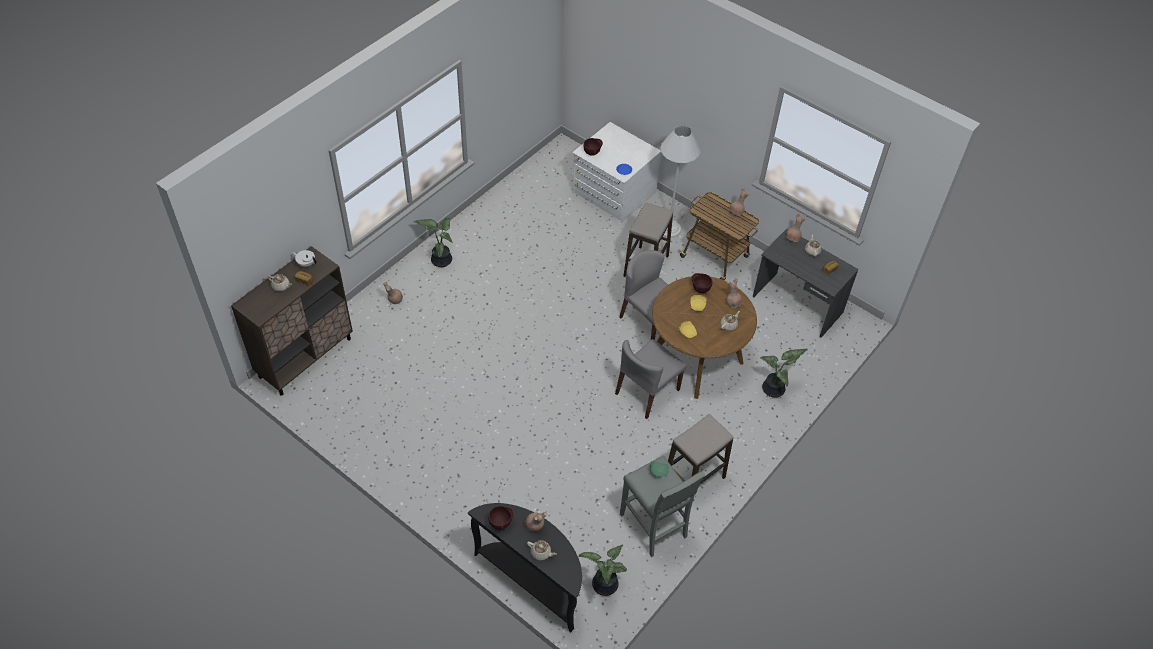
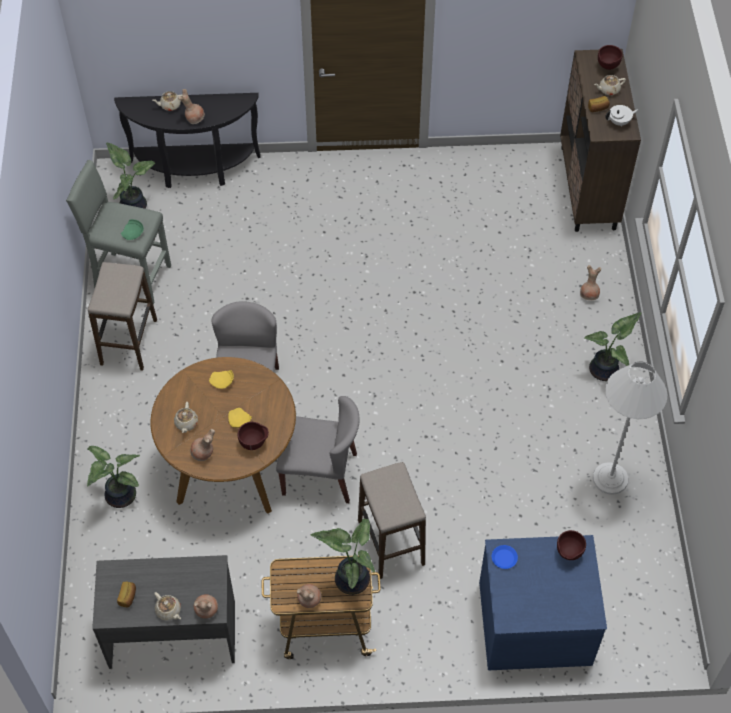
camera: 140 degrees right, 5 degrees up
(501, 523) = (223, 103): brown bowl -> brown bowl (607, 67)
(613, 193) = (534, 621): white dresser -> blue dresser
(669, 229) = (416, 622): white floor lamp -> white floor lamp (610, 478)
(707, 207) = (351, 578): none -> potted plant

